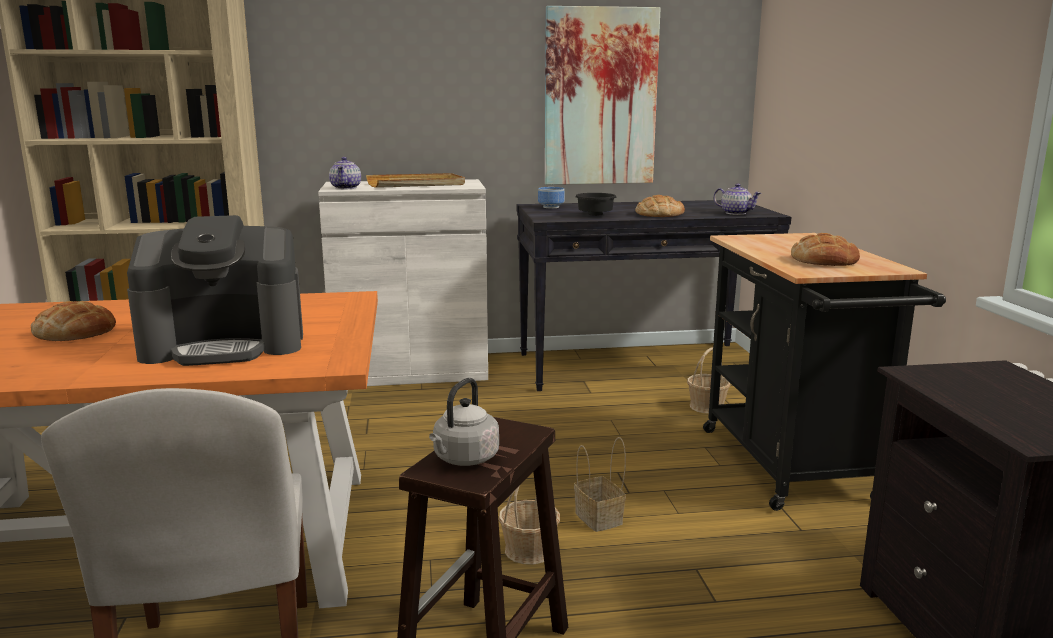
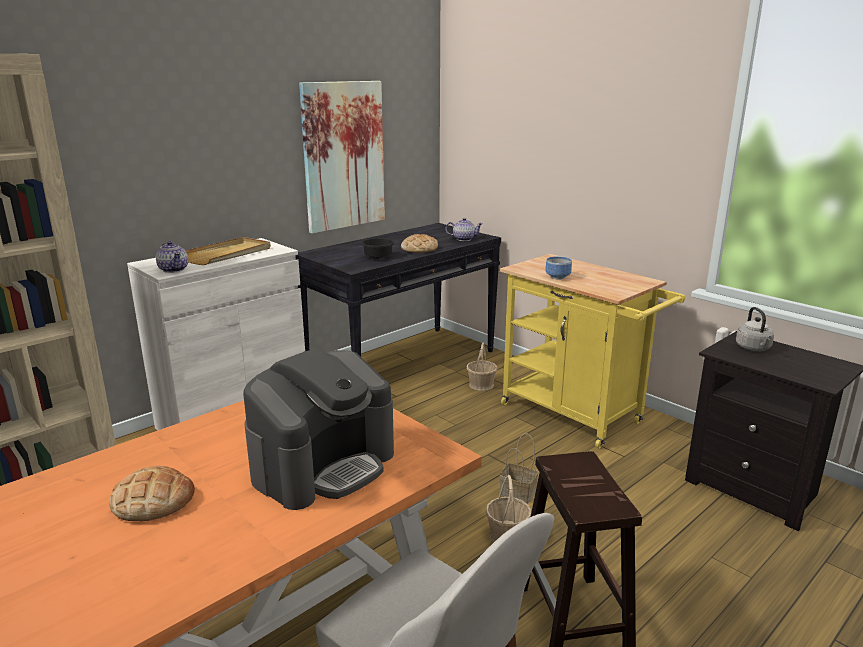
camera: 35 degrees left, 5 degrees up
(464, 459) = (588, 495): grey kettle -> grey kettle (753, 348)
(552, 207) = (328, 253): bowl -> bowl (559, 277)
(794, 470) = (577, 416): black cart -> yellow cart
(824, 260) = (603, 281): bread -> none

